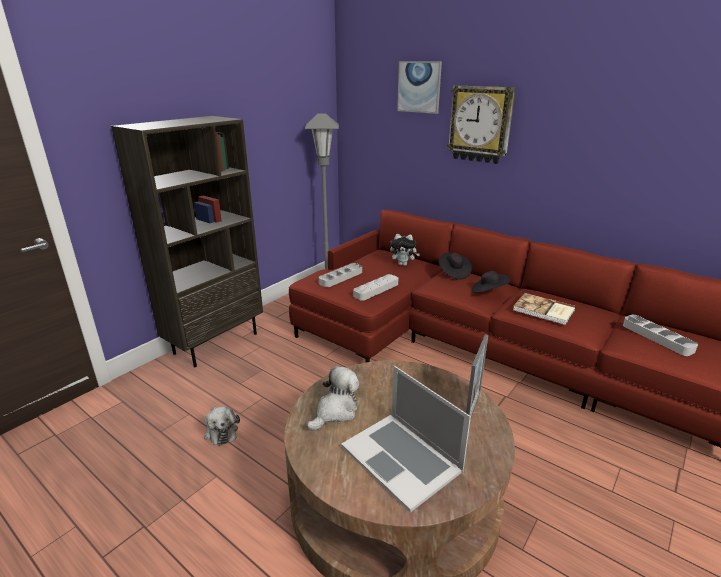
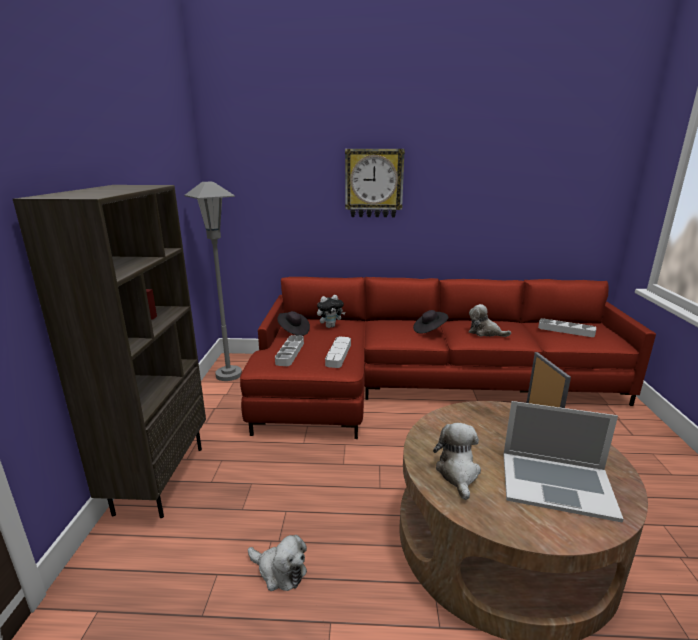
camera: 35 degrees left, 5 degrees down
(419, 87) = (305, 151): picture -> none
(453, 273) = (383, 322): black hat -> black hat (293, 331)
(544, 310) = (485, 332): book -> plush toy

